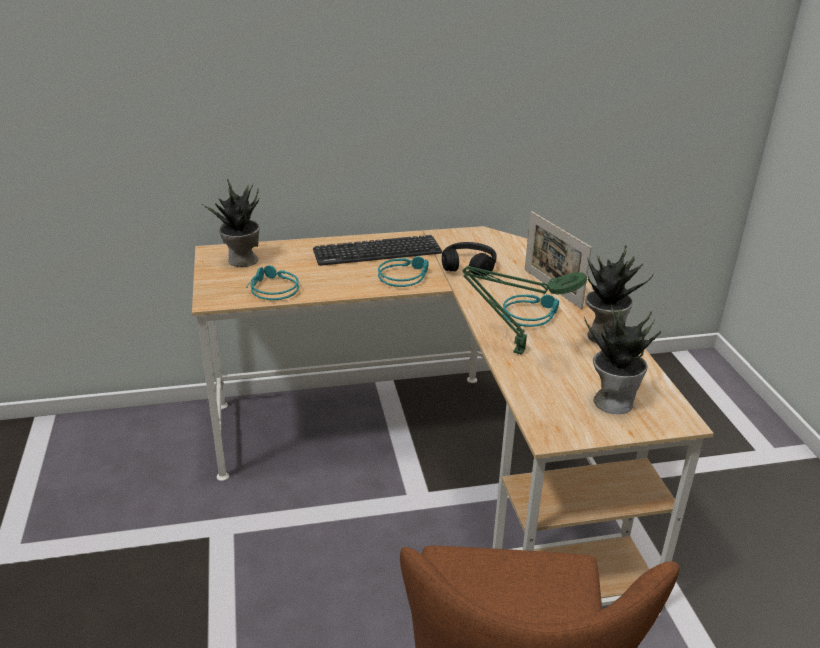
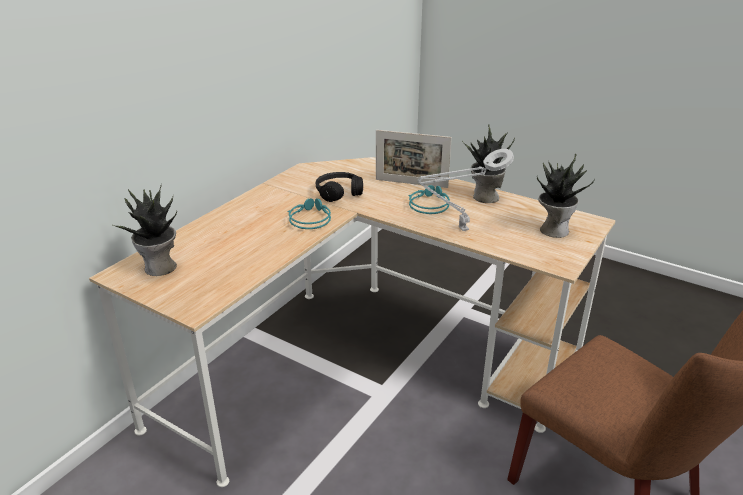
camera: 45 degrees left, 0 degrees up
(271, 289) = (229, 276): turquoise headphones -> none
(377, 252) = (259, 211): keyboard -> none
(515, 351) = (460, 230): green table lamp -> grey table lamp

